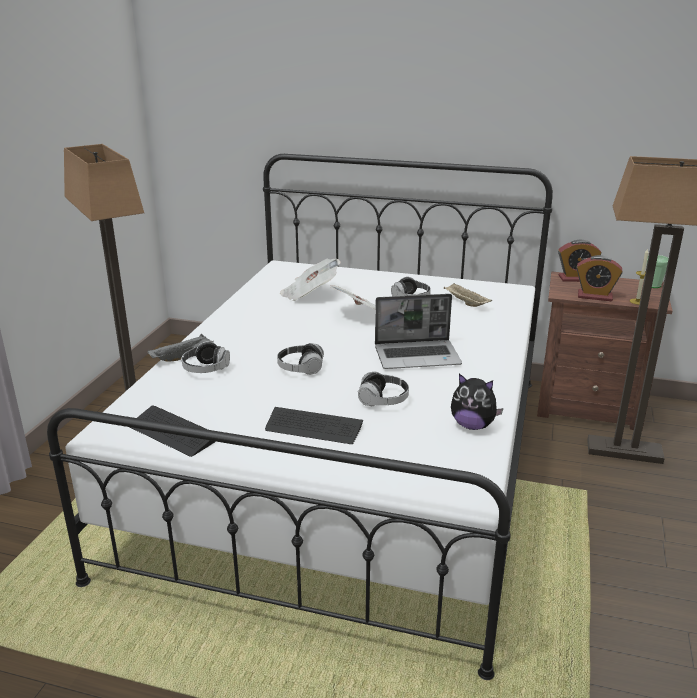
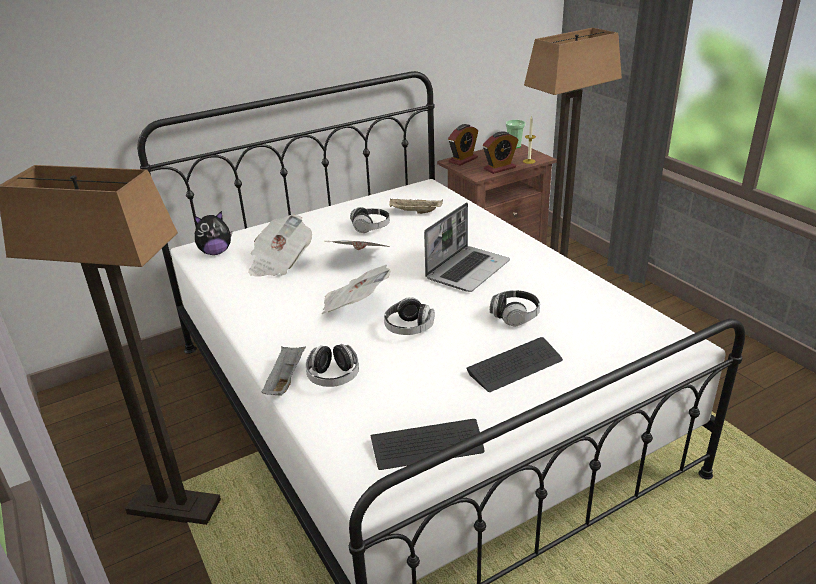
camera: 45 degrees left, 5 degrees up
(298, 339) = (355, 306): none -> newspaper
(472, 425) = (597, 299): plush toy -> plush toy (216, 252)

